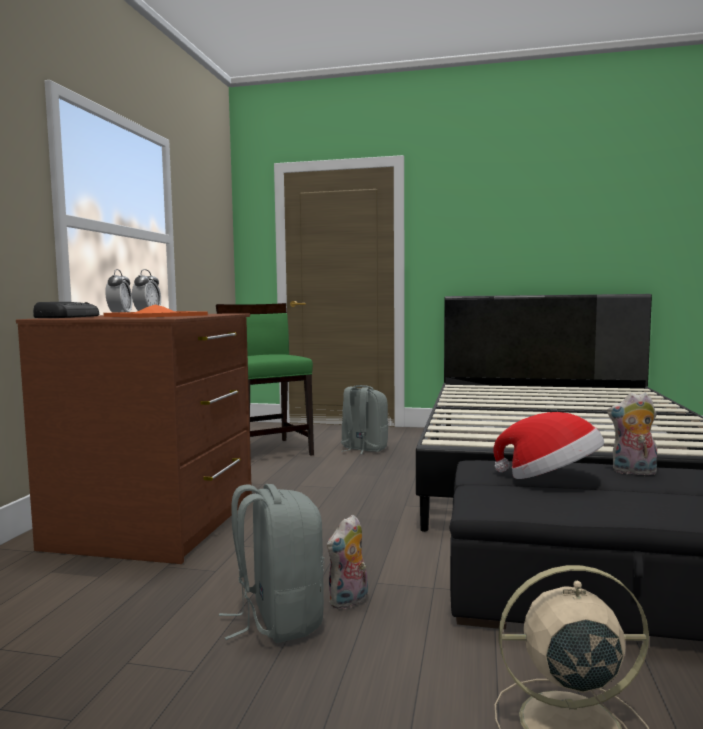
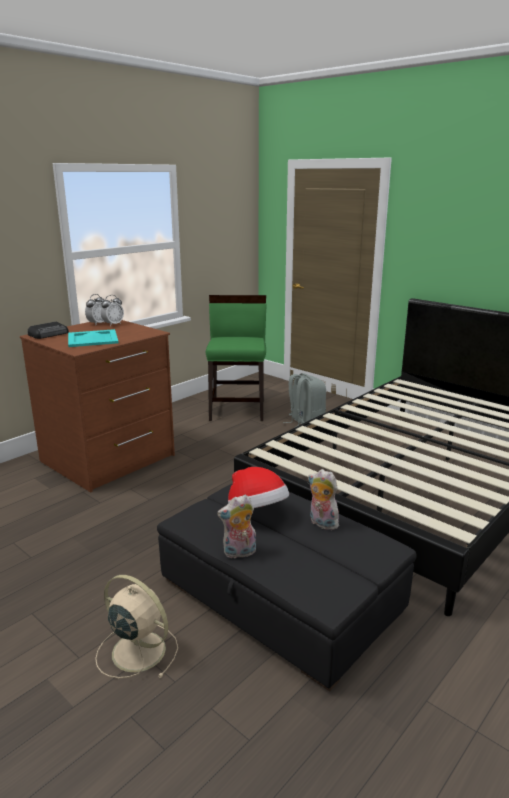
camera: 30 degrees right, 15 degrees up
(156, 316) = (93, 339): orange tray -> turquoise tray
(278, 620) = (92, 543): grey backpack -> none
(349, 601) = (135, 545): plush toy -> plush toy (239, 553)

